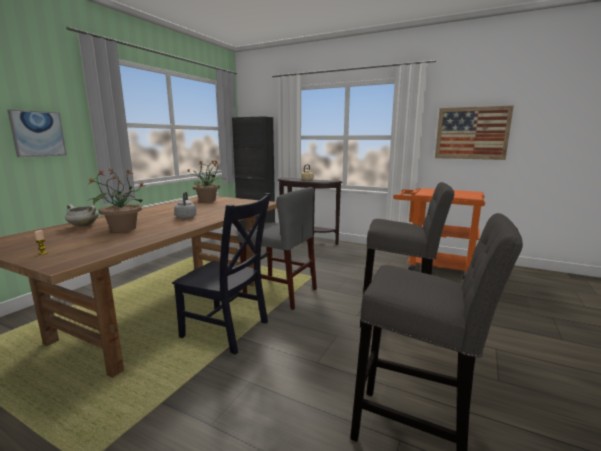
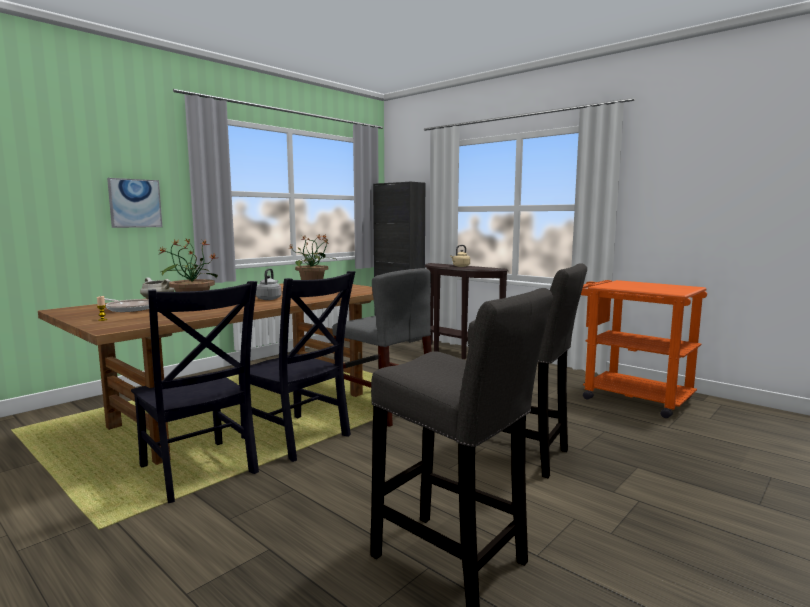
camera: 15 degrees right, 5 degrees down
(60, 237) = (129, 309): none -> frying pan
(157, 378) = (199, 472): none -> black chair
(471, 133) = (692, 200): picture -> none

